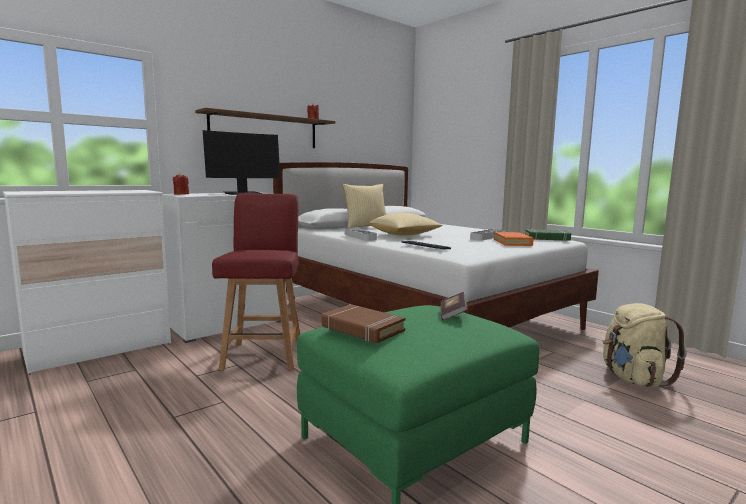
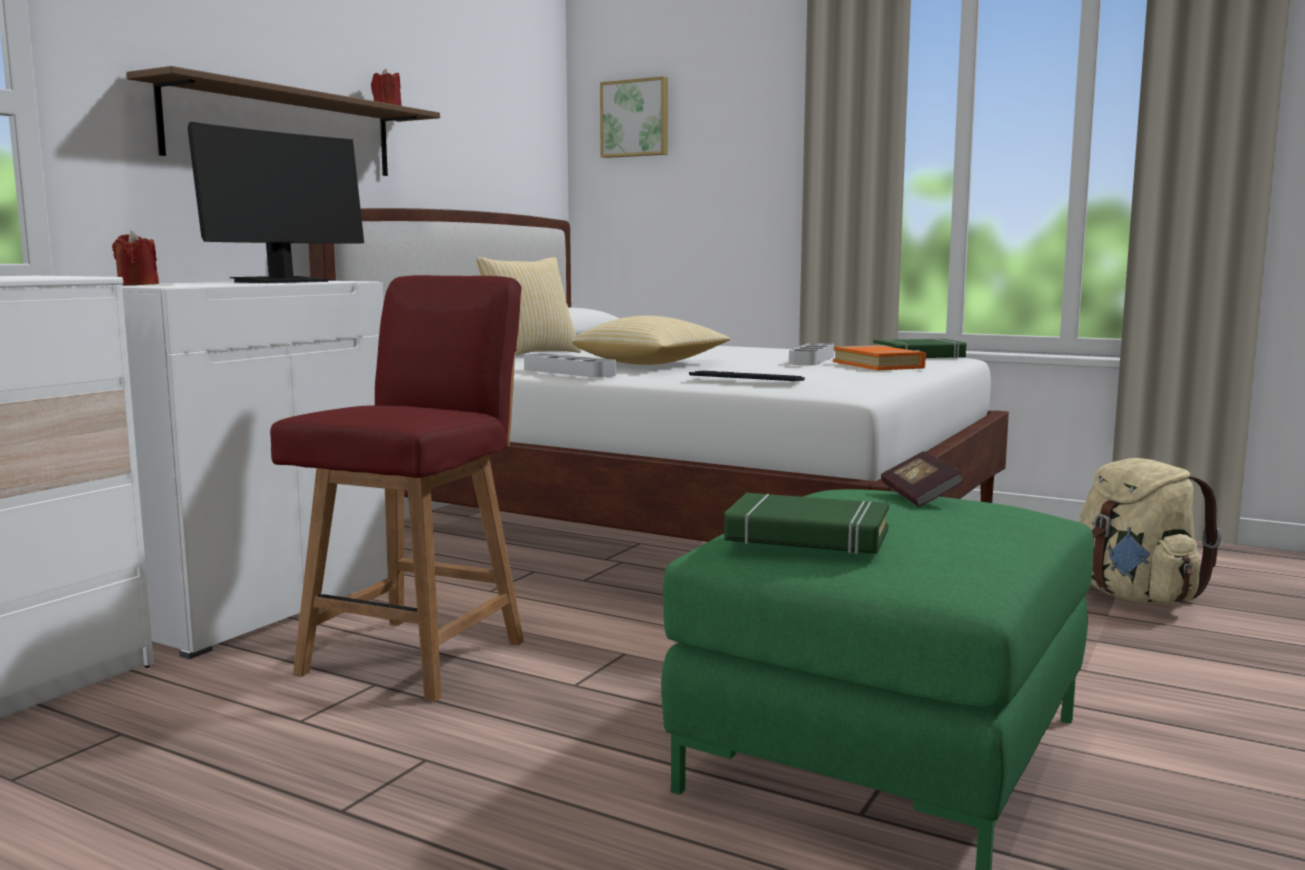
camera: 20 degrees left, 0 degrees up
(264, 355) = (417, 655): red chair -> red chair turned 45 degrees clockwise
(362, 329) = (807, 536): brown book -> green book
(439, 119) = (635, 118): none -> picture

